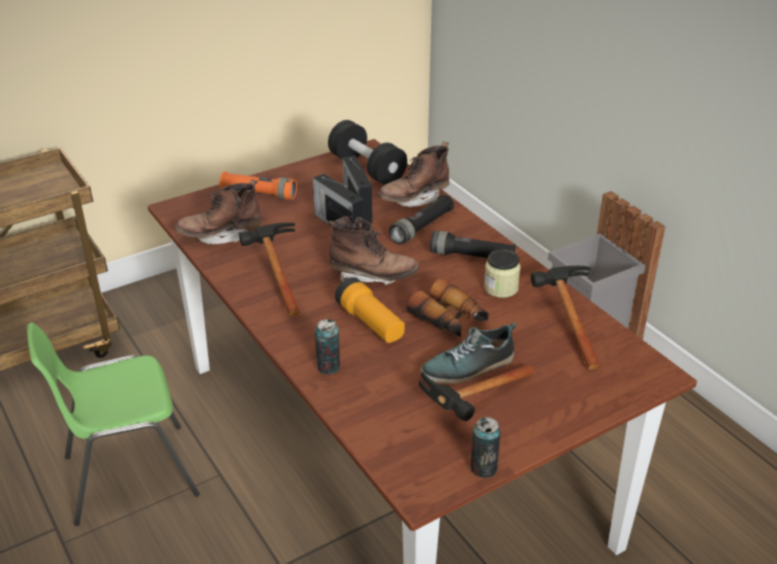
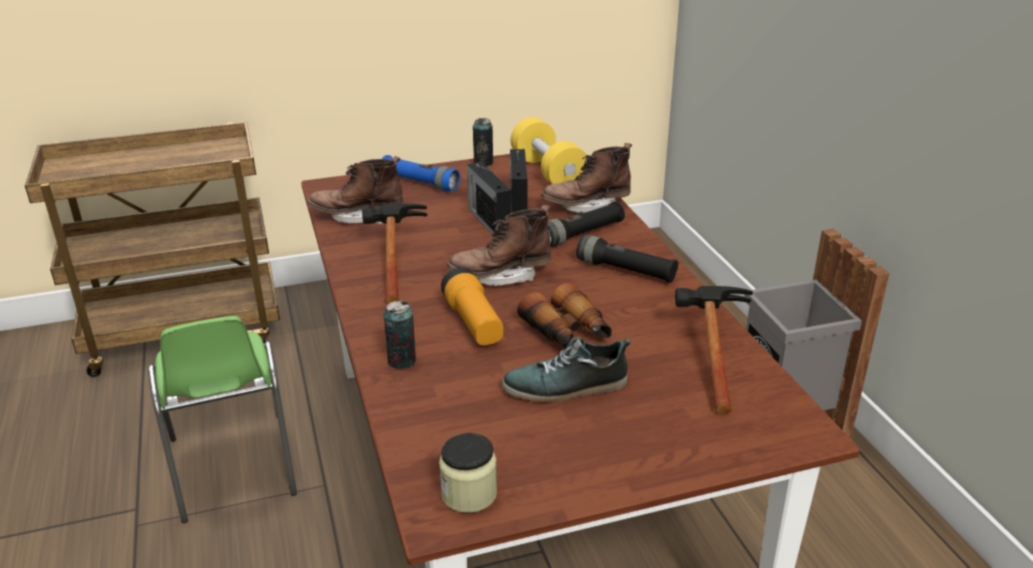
camera: 15 degrees right, 5 degrees down
(129, 474) = (232, 467): green chair -> green chair turned 105 degrees counterclockwise
(259, 193) = (420, 183): orange flashlight -> blue flashlight
(367, 169) = (548, 172): black dumbbell -> yellow dumbbell
(372, 276) = (501, 276): brown boot -> brown boot turned 135 degrees clockwise
(473, 409) = (549, 434): hammer -> none
(483, 468) = (530, 505): can -> can (483, 162)
(501, 288) = (645, 307): jar -> jar (469, 494)

